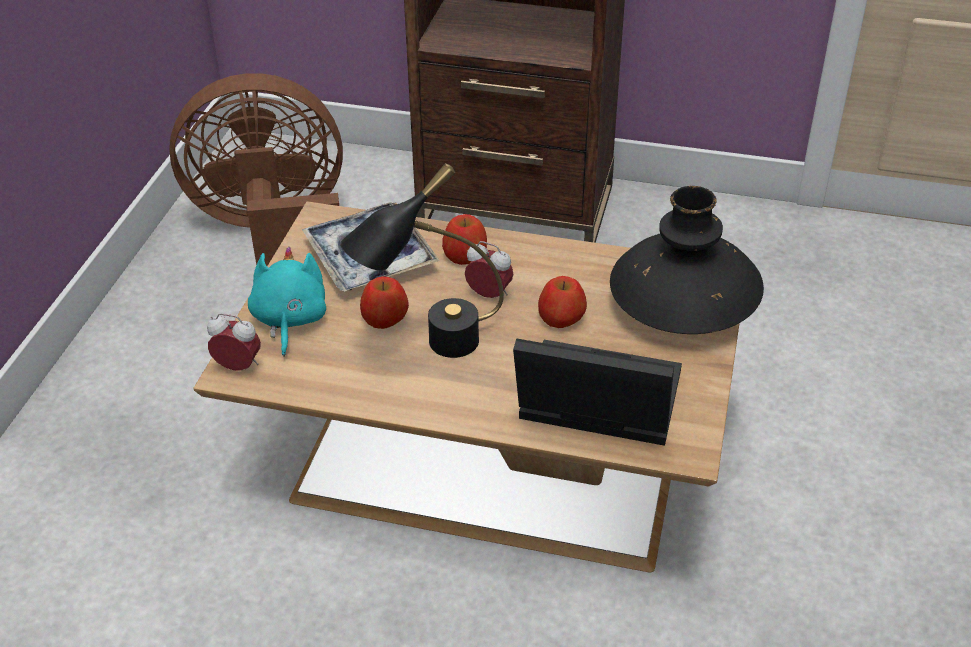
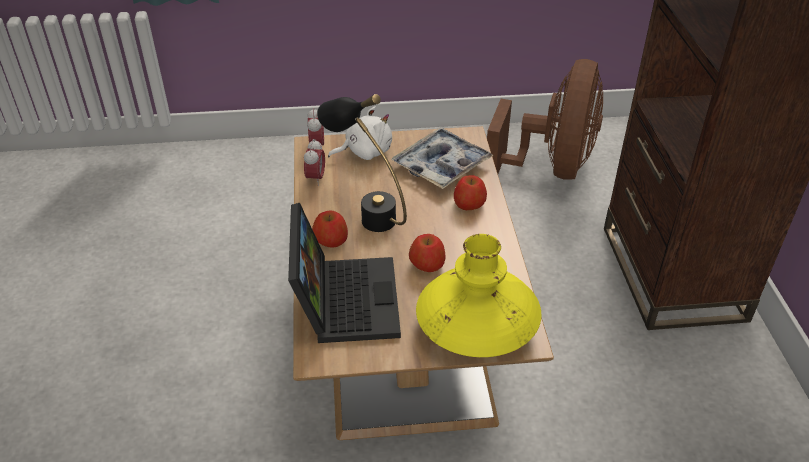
camera: 70 degrees right, 0 degrees up
(274, 234) = (551, 168): brown fan -> brown fan turned 45 degrees clockwise
(289, 320) = (365, 152): turquoise plush toy -> white plush toy
(384, 318) = (385, 187): apple -> apple (331, 240)
(489, 294) = (433, 225): alarm clock -> alarm clock (315, 178)
(683, 305) = (477, 326): black vase -> yellow vase

